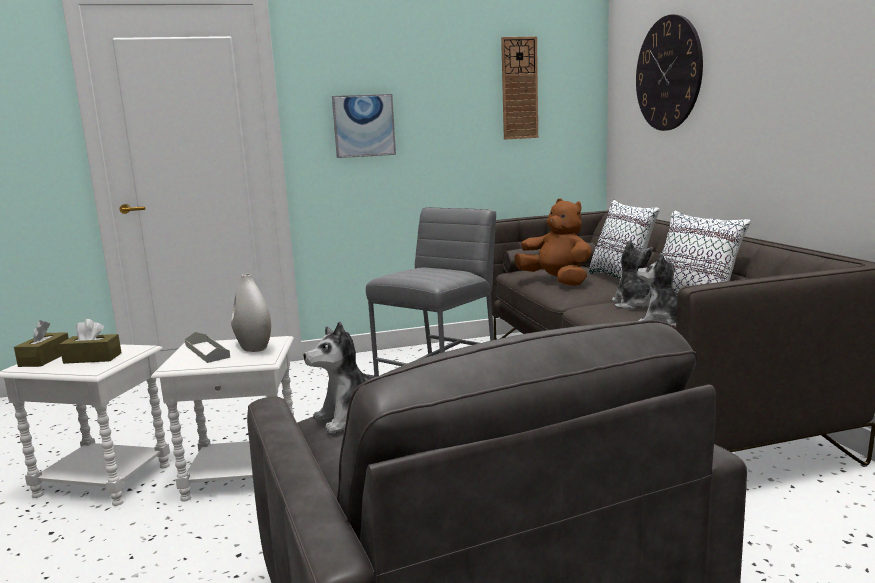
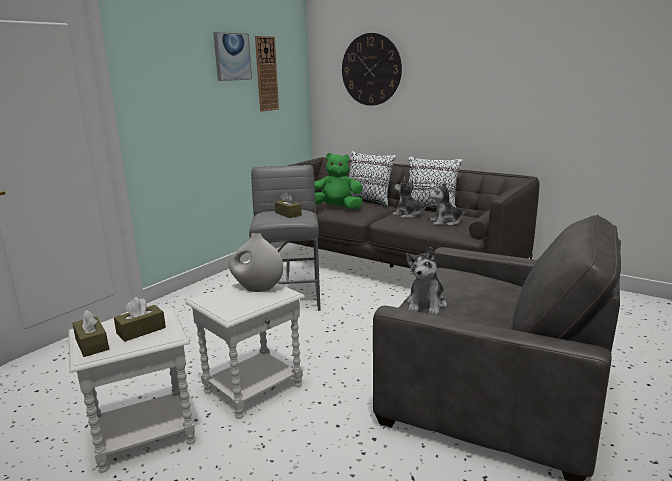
camera: 40 degrees left, 5 degrees up
(207, 351) = (228, 300): grey tray -> none
(364, 126) = (175, 104): picture -> picture (232, 56)
(428, 272) = (288, 214): none -> brown tissue box
(556, 281) = (336, 208): brown plush toy -> green plush toy

